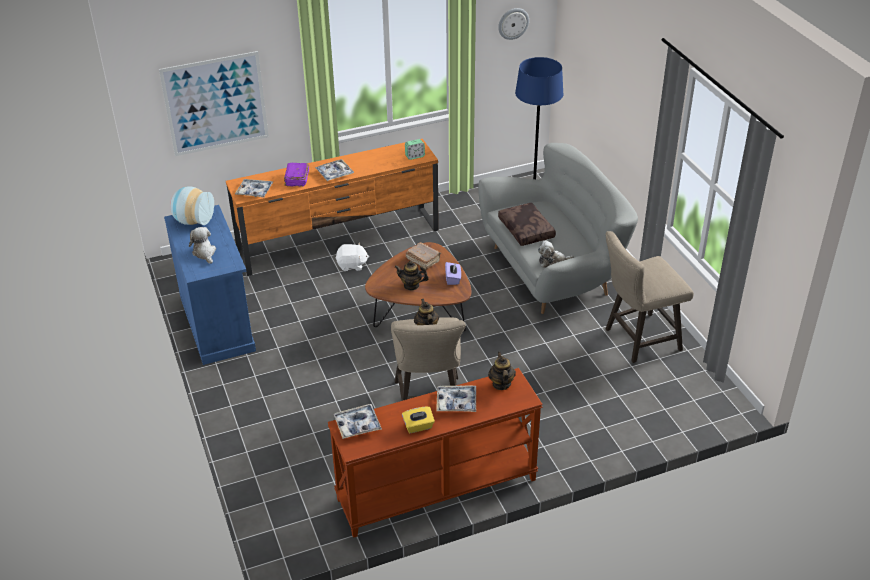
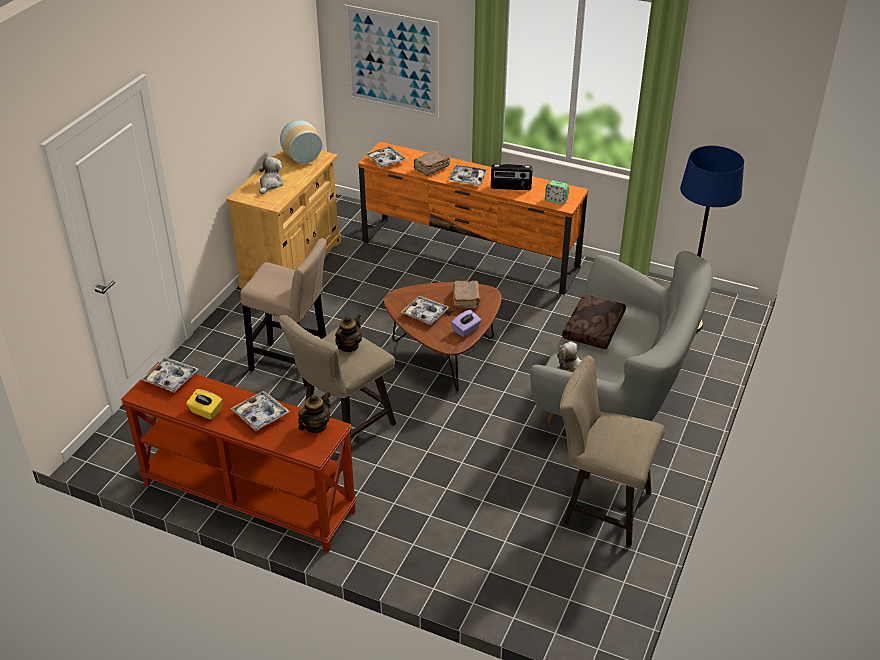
camera: 45 degrees right, 0 degrees up
(217, 323) = (292, 264): blue cabinet -> beige cabinet
(296, 179) = (431, 168): purple book -> brown book
(331, 388) = (293, 365): none -> beige stool
(352, 265) = (450, 280): white plush toy -> none
(372, 163) = (510, 187): none -> radio
(411, 285) = (425, 314): teapot -> tray
(513, 23) = (735, 101): wall clock -> none

